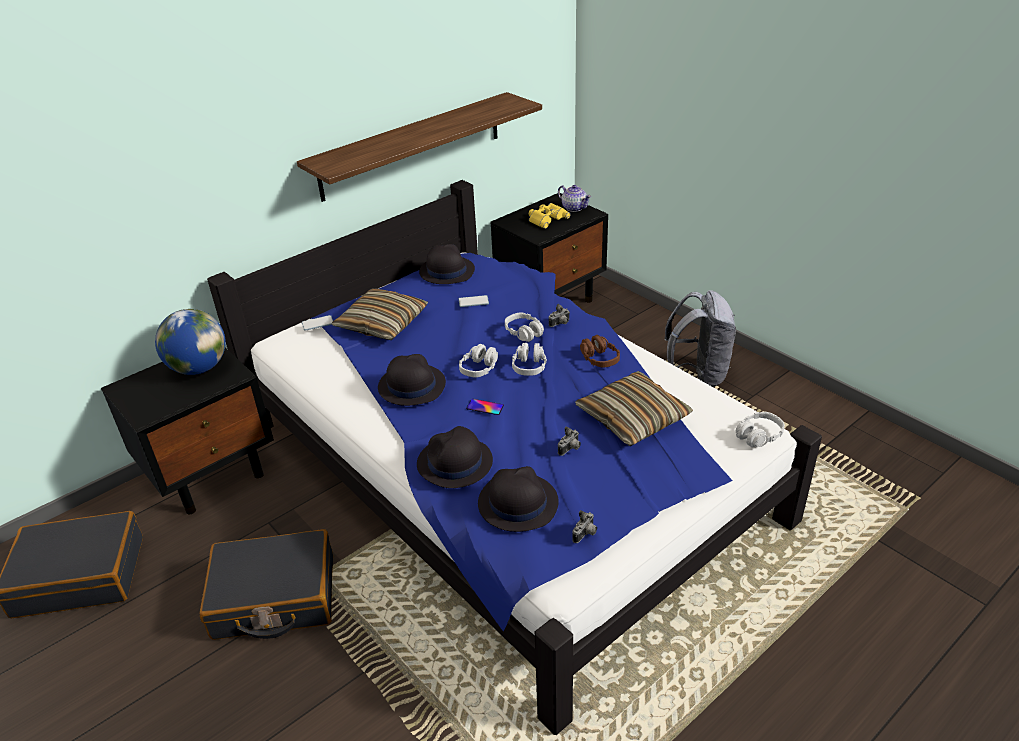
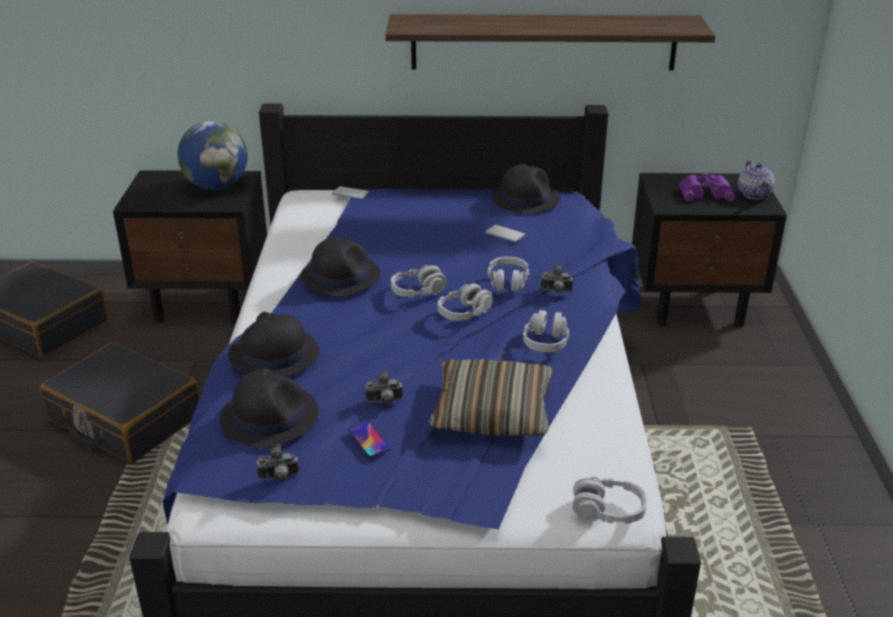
camera: 40 degrees right, 5 degrees down
(382, 324) = (400, 217): pillow -> none
(485, 407) = (370, 325): phone -> phone (369, 440)
(546, 218) = (705, 192): yellow binoculars -> purple binoculars
(599, 358) = (546, 341): brown headphones -> grey headphones
(698, 374) = (769, 462): grey backpack -> none

